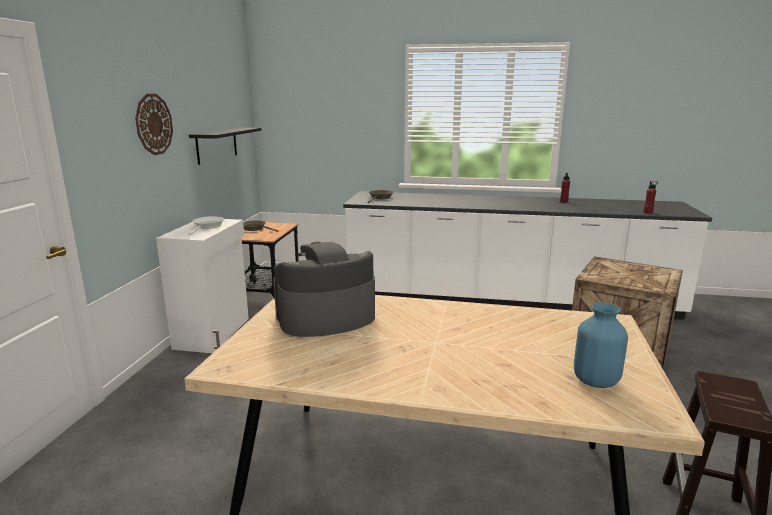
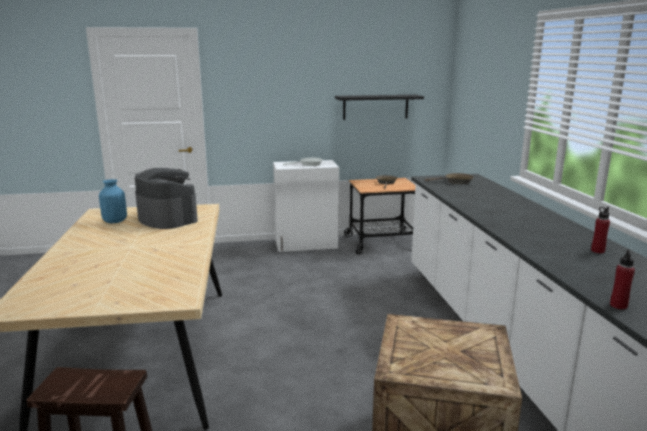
camera: 70 degrees right, 0 degrees up
(153, 124) = (292, 86): wall clock -> none
(595, 381) = (66, 292): blue vase -> blue vase (114, 221)

